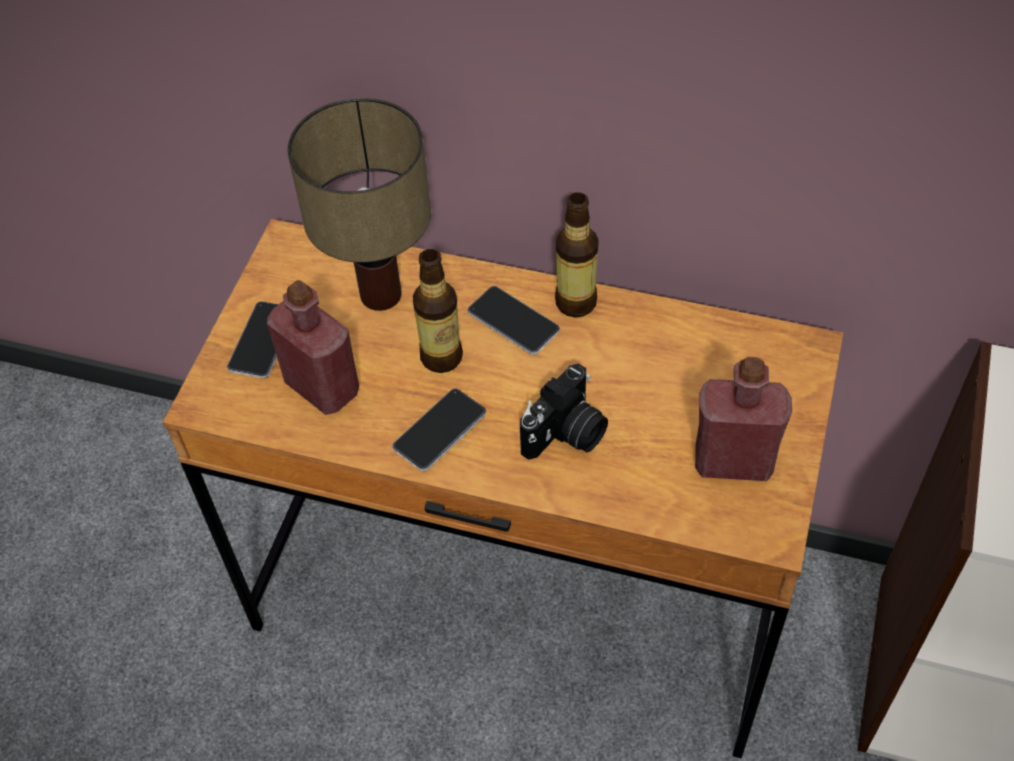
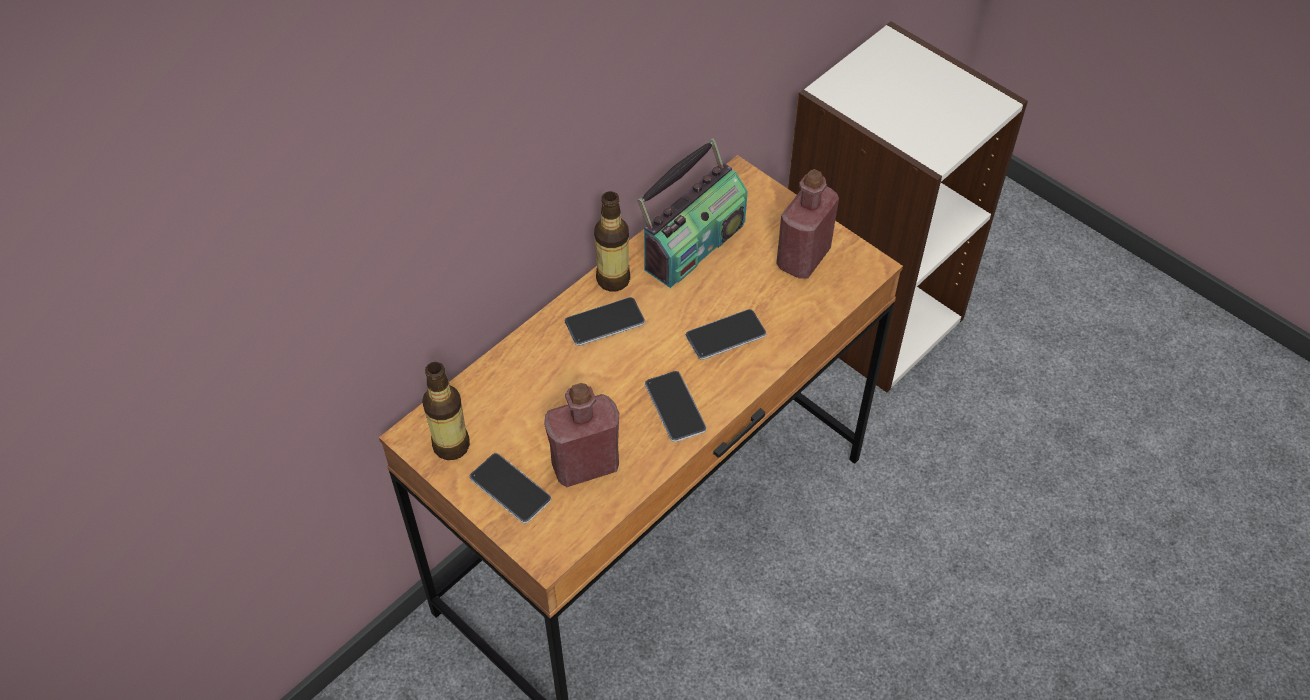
camera: 65 degrees left, 0 degrees up
(379, 296) = (520, 394): table lamp -> none
(441, 357) = (608, 379): bottle -> bottle (451, 445)
(566, 434) = (725, 335): camera -> phone
(676, 348) = (692, 244): none -> radio

